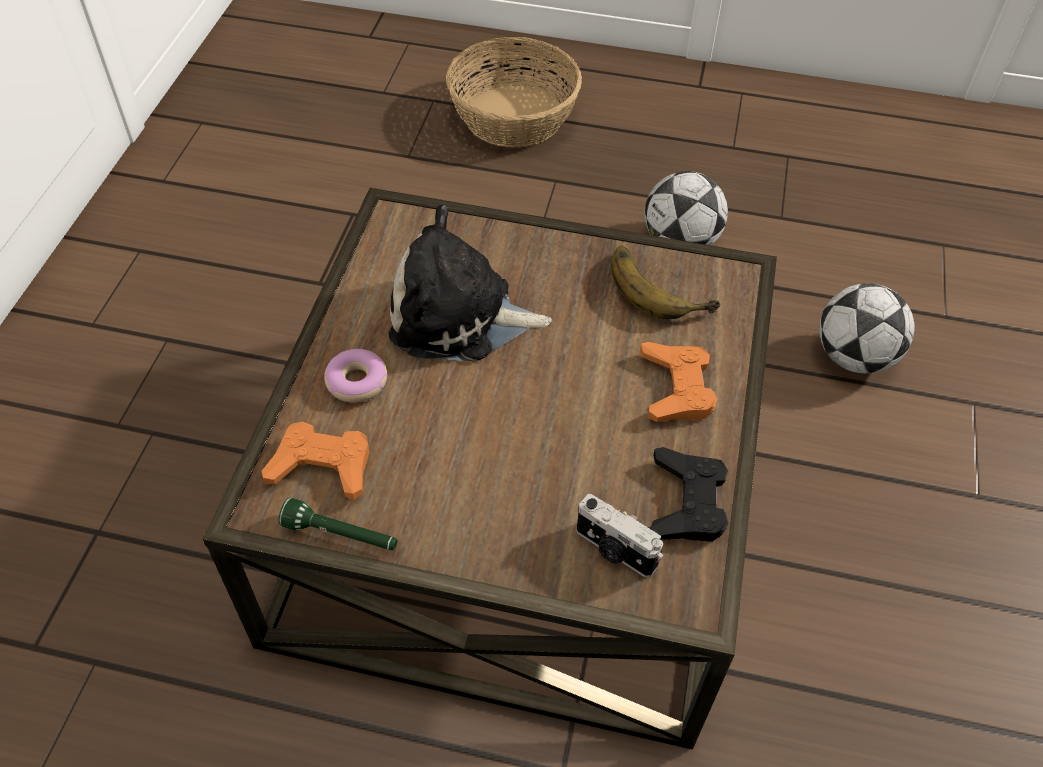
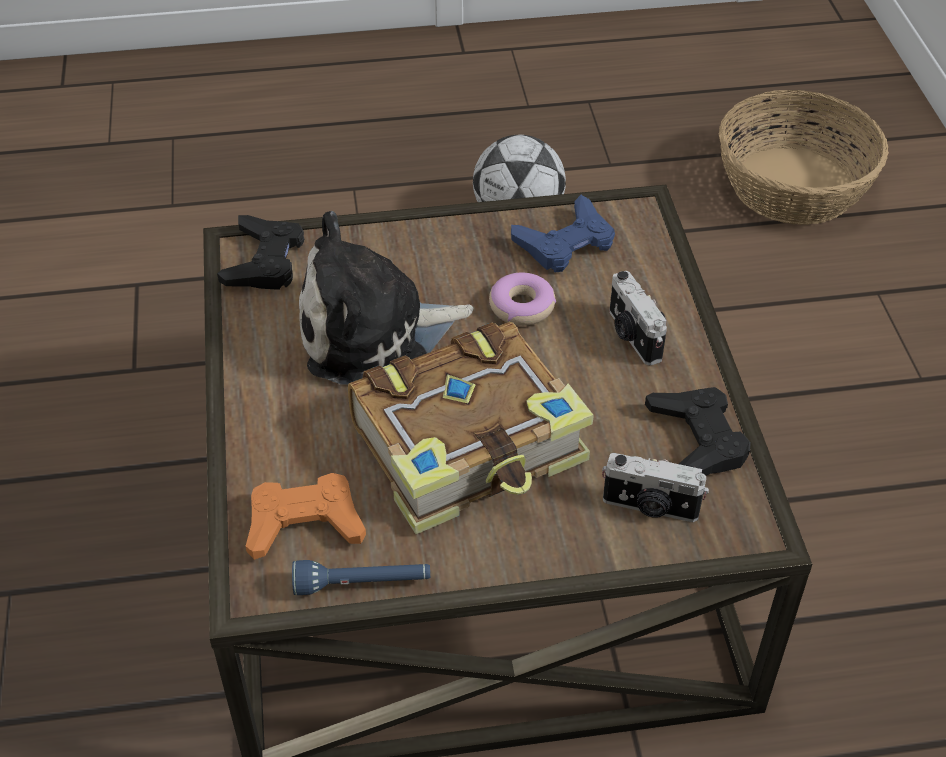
camera: 20 degrees left, 5 degrees down
(341, 535) = (363, 584): green flashlight -> blue flashlight
(357, 382) = (296, 428): donut -> donut (522, 306)
(403, 229) = (264, 261): none -> black game controller
(489, 443) = (471, 446): none -> book
(514, 116) = (275, 132): basket -> basket (794, 186)
(659, 285) = (565, 243): banana -> blue game controller
(676, 388) = (632, 336): orange game controller -> camera
(854, 357) = (745, 282): football -> none

